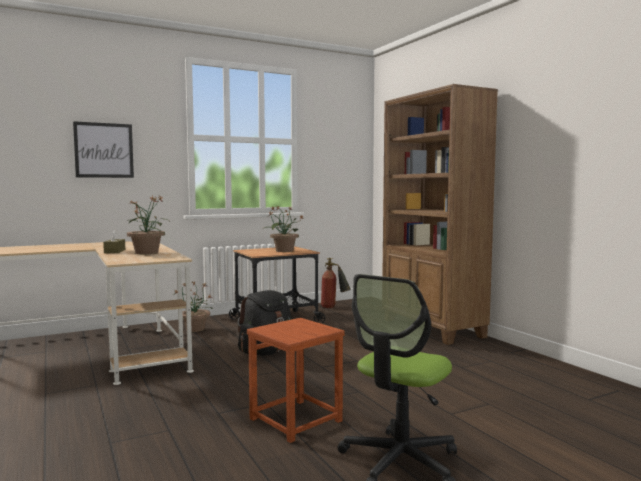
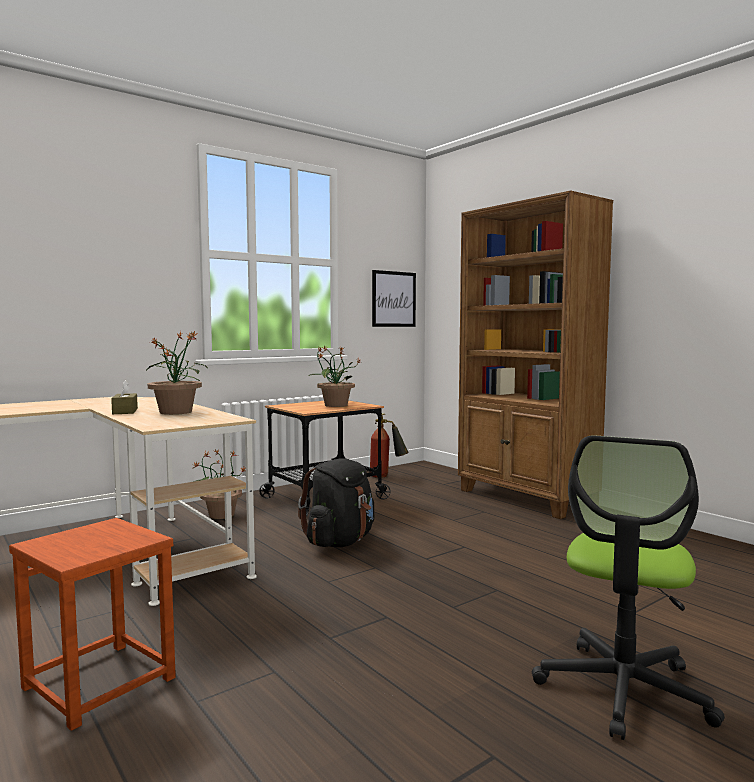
camera: 10 degrees left, 0 degrees up
(104, 150) = (87, 268): picture -> picture (394, 299)
(296, 420) = (445, 639): brown stool -> brown stool (99, 683)

